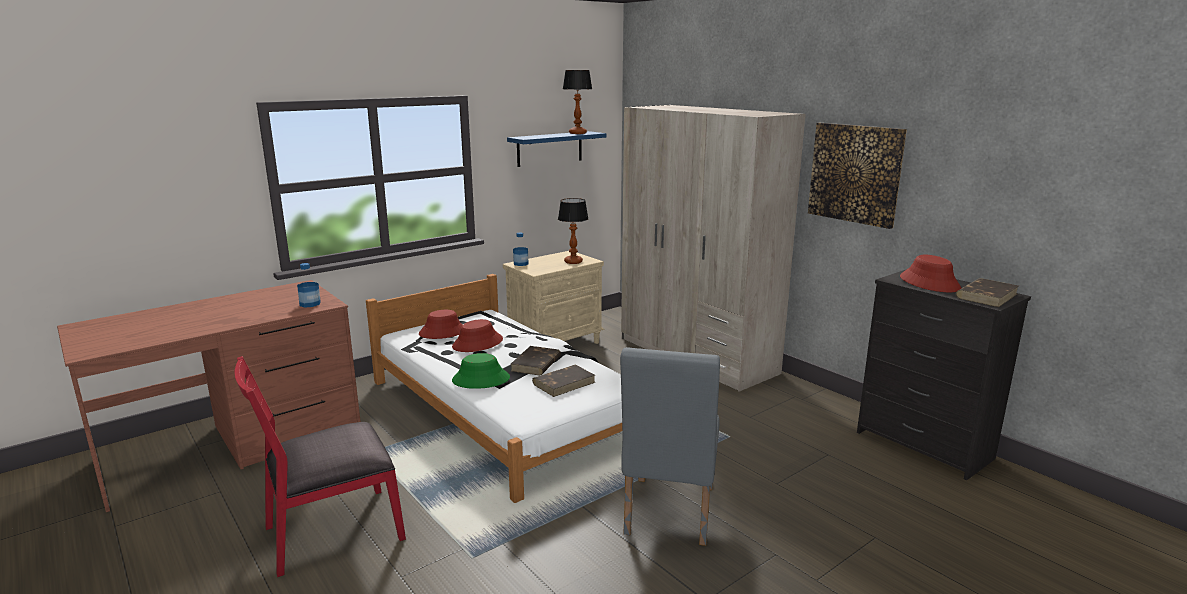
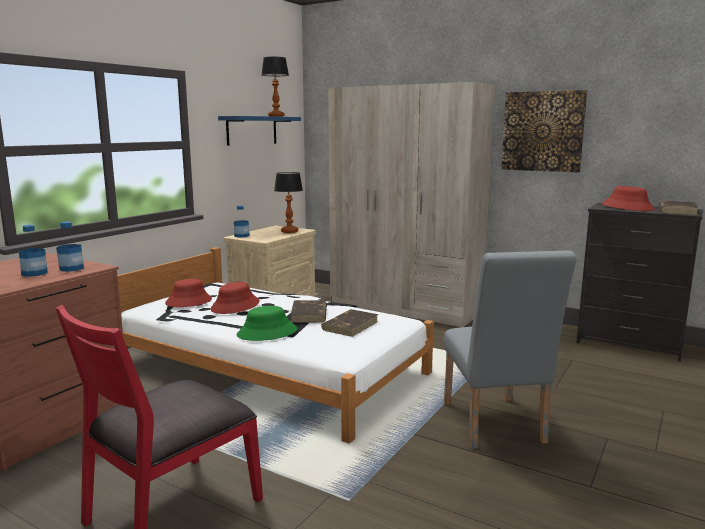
camera: 20 degrees left, 5 degrees down
(278, 306) = (34, 273): none -> bottle

